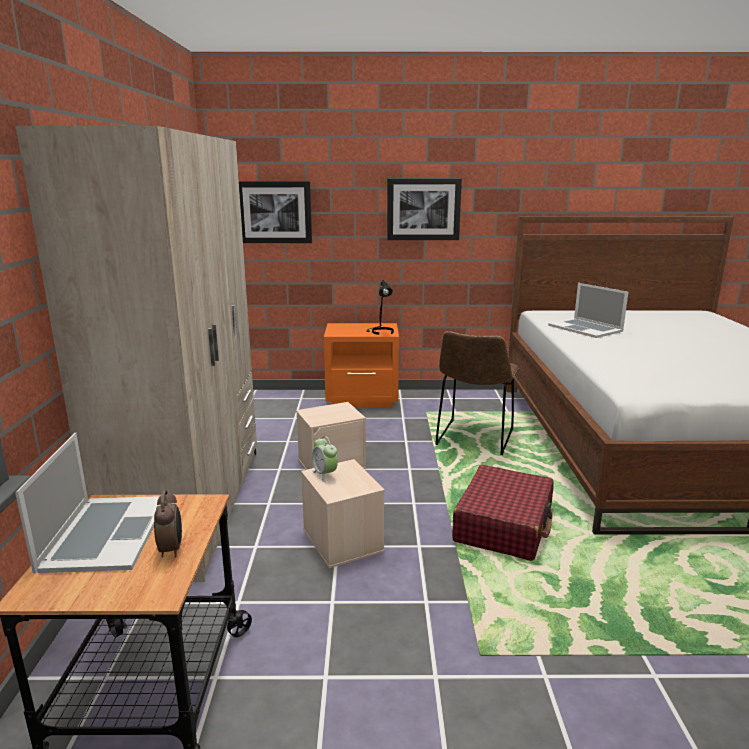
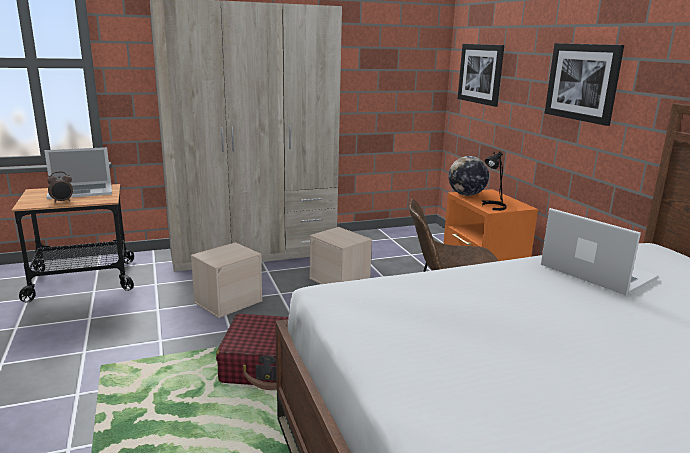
camera: 70 degrees right, 0 degrees up
(325, 474) = (231, 248): alarm clock -> none
(339, 332) = (466, 195): none -> globe
(585, 328) = (596, 272): laptop -> laptop turned 105 degrees clockwise

